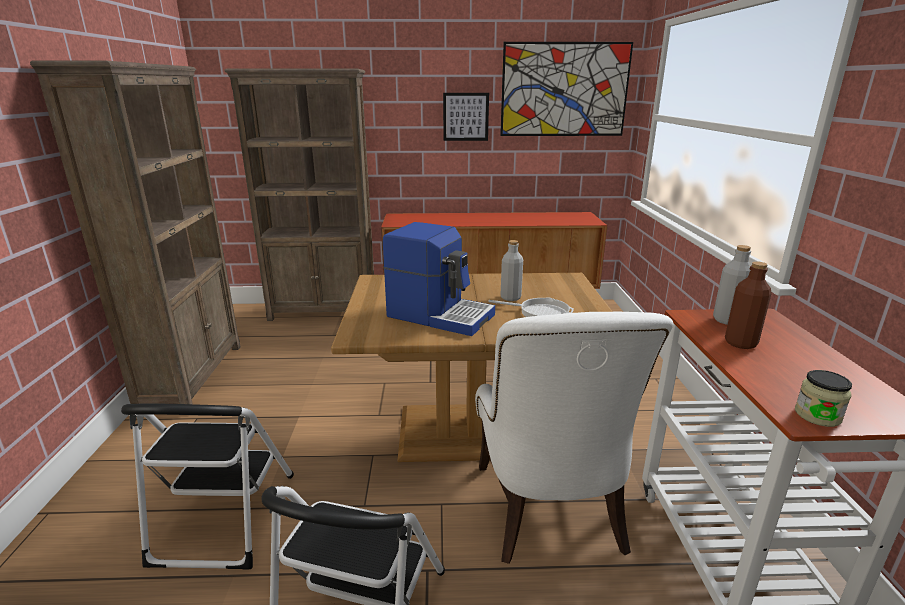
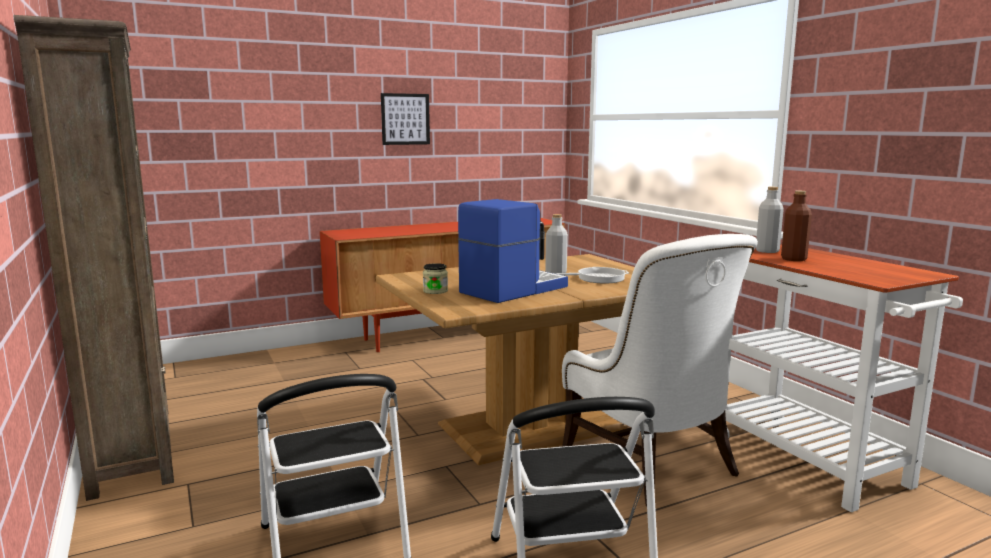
camera: 25 degrees left, 10 degrees down
(324, 312) = (248, 362): brown bookcase -> none
(440, 315) = (512, 289): coffee machine -> coffee machine turned 45 degrees counterclockwise
(564, 90) = (500, 93): picture -> none
(817, 415) = (885, 279): jar -> jar (435, 291)

